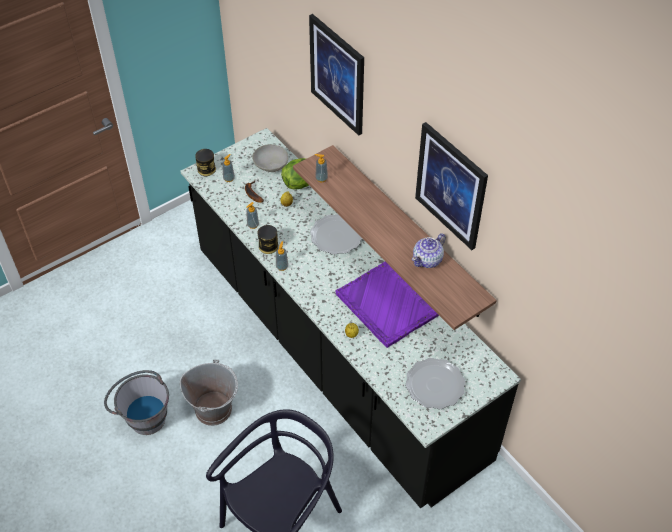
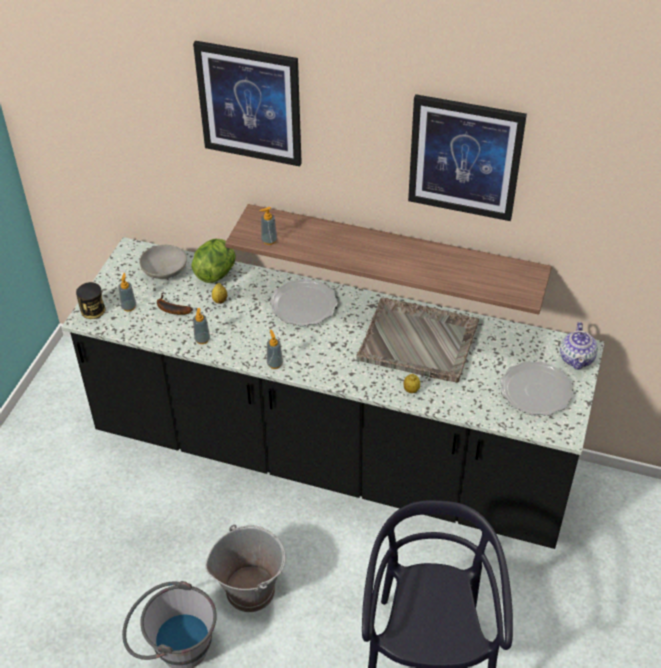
camera: 35 degrees left, 5 degrees down
(268, 246) = (240, 352): can -> none
(388, 304) = (419, 342): purple tray -> grey tray
(428, 260) = (453, 263): teapot -> teapot (577, 358)

